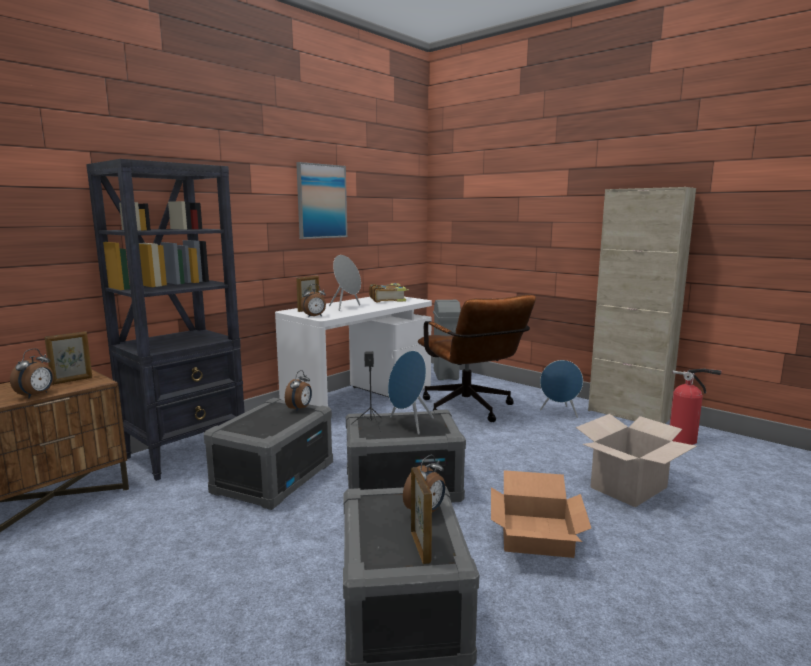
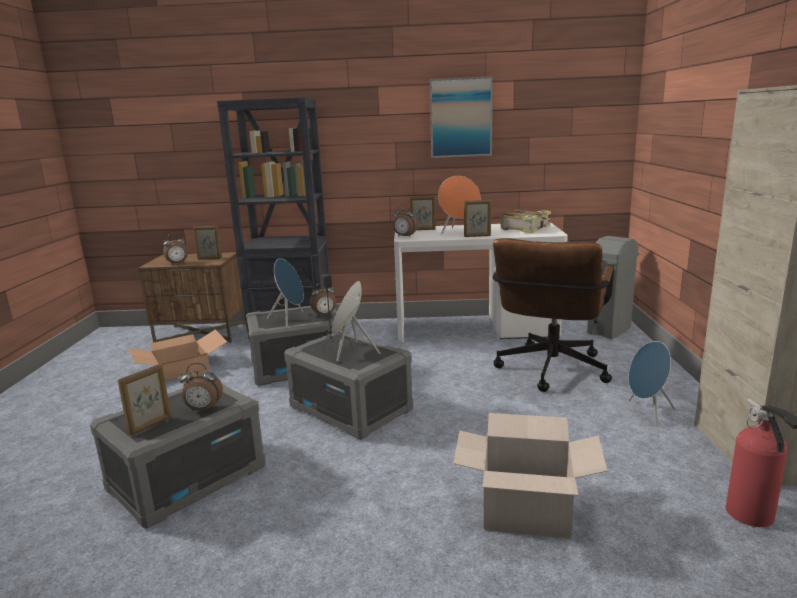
camera: 50 degrees right, 5 degrees up
(274, 421) = (290, 319): none -> blue speaker
(346, 307) = (459, 231): grey speaker -> orange speaker
(374, 308) = (477, 236): none -> picture frame
(537, 535) = (351, 493): cardboard box -> cardboard box (180, 368)

